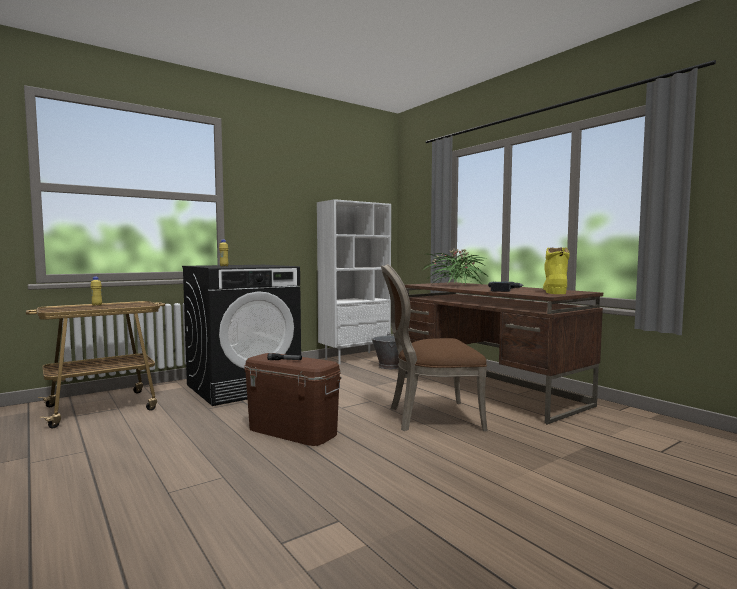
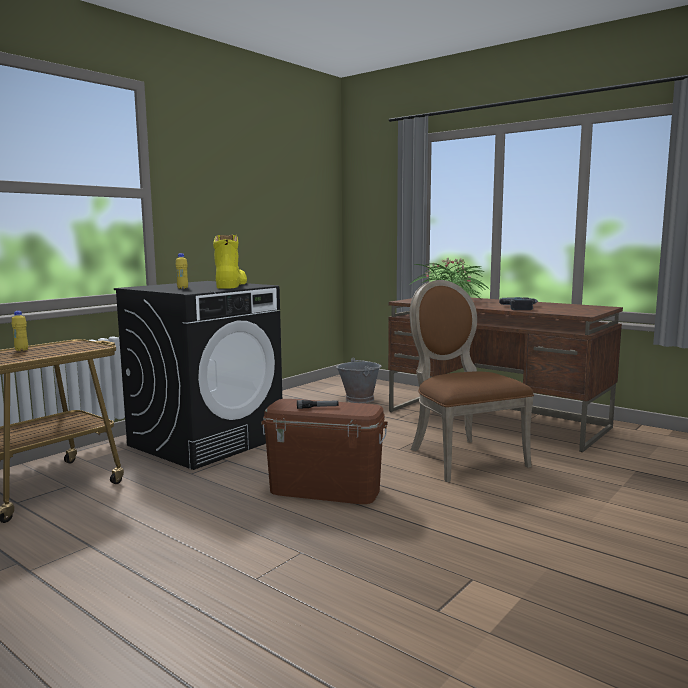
camera: 15 degrees left, 5 degrees up
(355, 357) = (307, 391): white bookcase -> none
(430, 417) = (461, 457): brown chair -> brown chair turned 90 degrees clockwise
(554, 291) = (576, 308): yellow boot -> yellow boot (231, 285)

